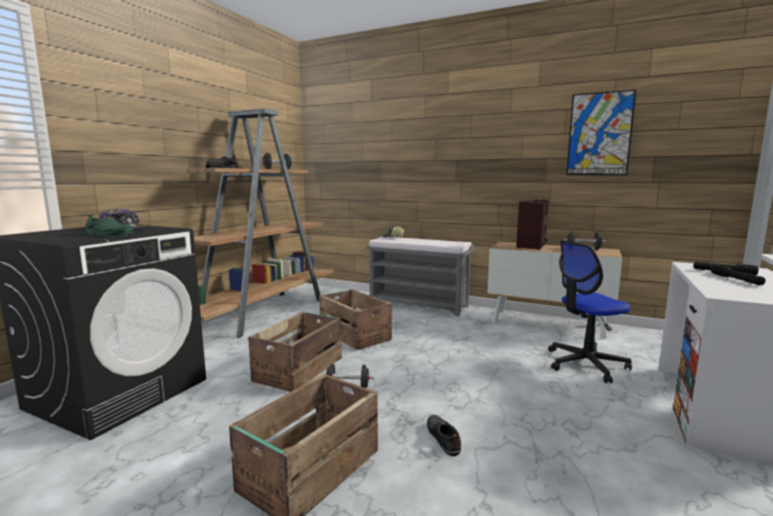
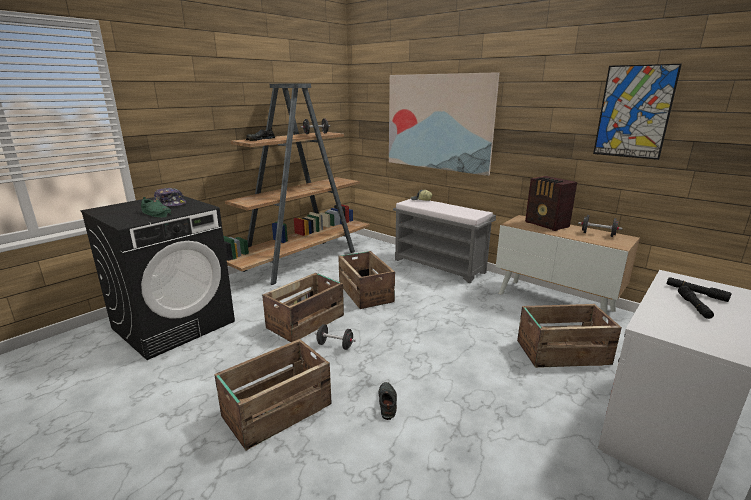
camera: 15 degrees right, 10 degrees up
(406, 158) = (438, 122): none -> picture
(532, 246) = (547, 225): radio -> radio turned 105 degrees clockwise
(585, 364) = (561, 352): office chair -> crate

